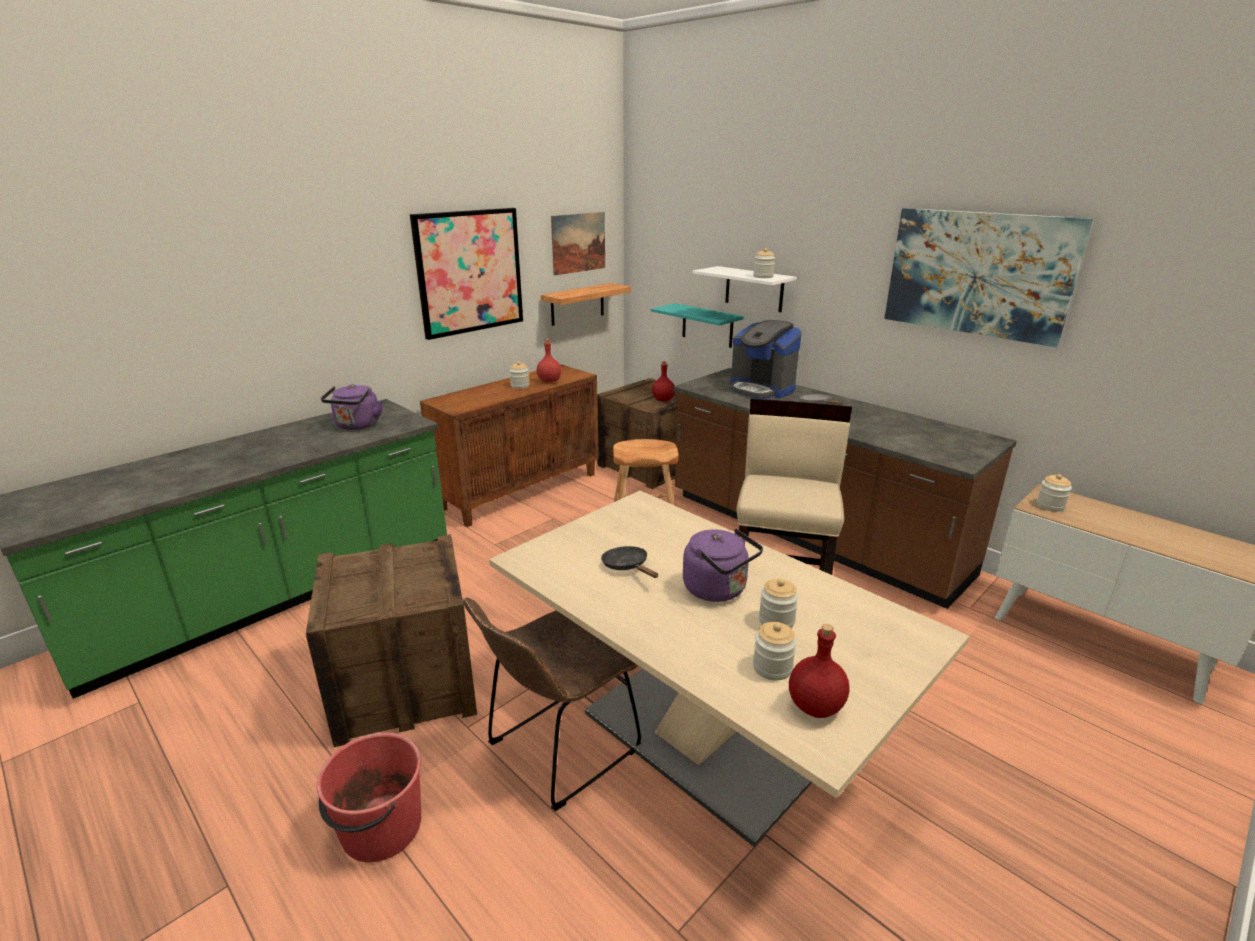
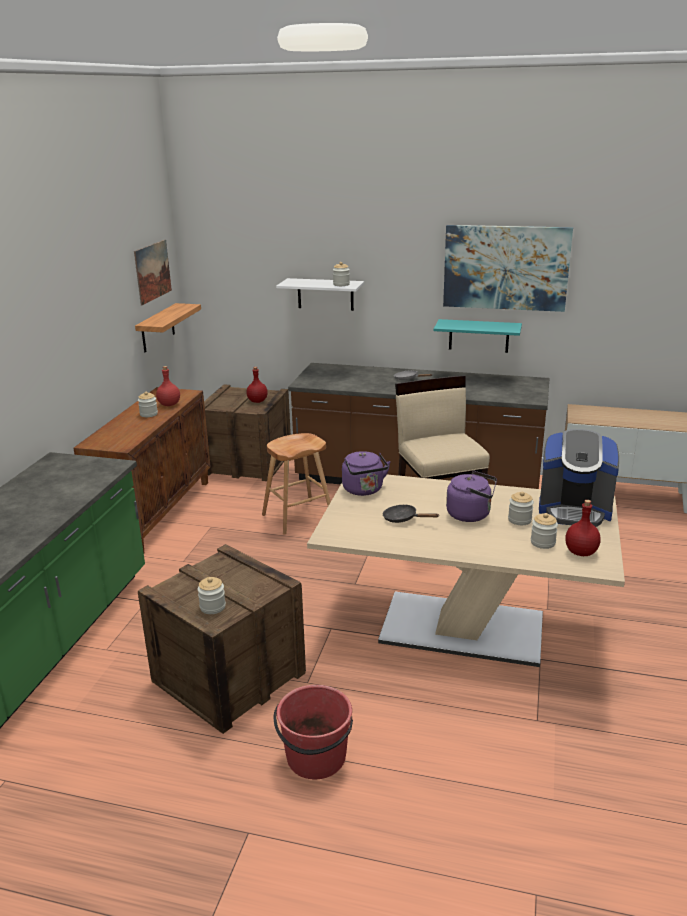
camera: 30 degrees left, 0 degrees up
(357, 426) = (65, 480): purple kettle -> purple kettle (364, 490)
(469, 272) = (89, 316): picture -> none
(558, 751) = (383, 670): brown chair -> none
(707, 325) = (282, 329): turquoise shelf -> turquoise shelf (478, 336)
(761, 389) = (356, 375): coffee machine -> coffee machine (574, 510)
(1050, 506) = (584, 416): jar -> jar (212, 607)

